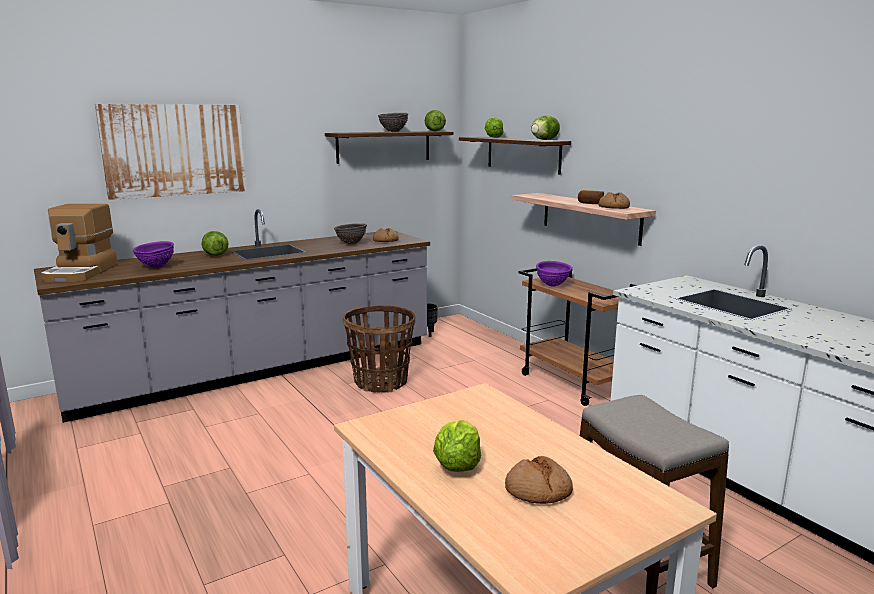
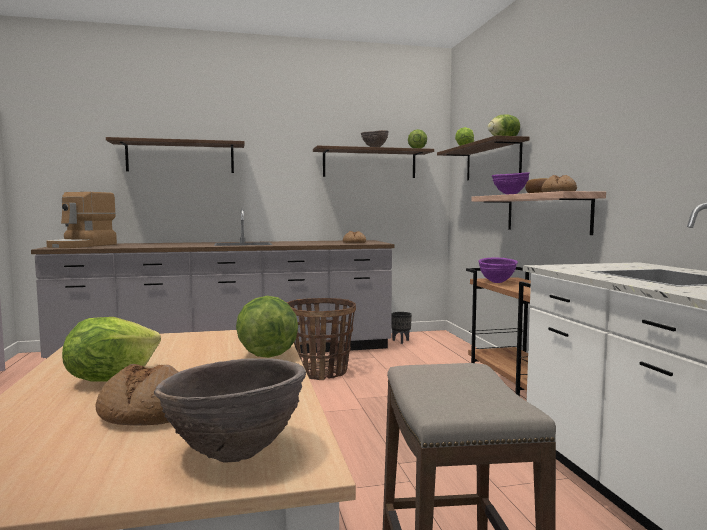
camera: 20 degrees right, 10 degrees down
(156, 267) = (139, 245): purple bowl -> purple bowl (510, 194)
(175, 150) = (180, 157): picture -> shelf
(215, 255) = (198, 243): lettuce -> lettuce (267, 354)
(351, 244) = (320, 243): brown bowl -> brown bowl (234, 454)

